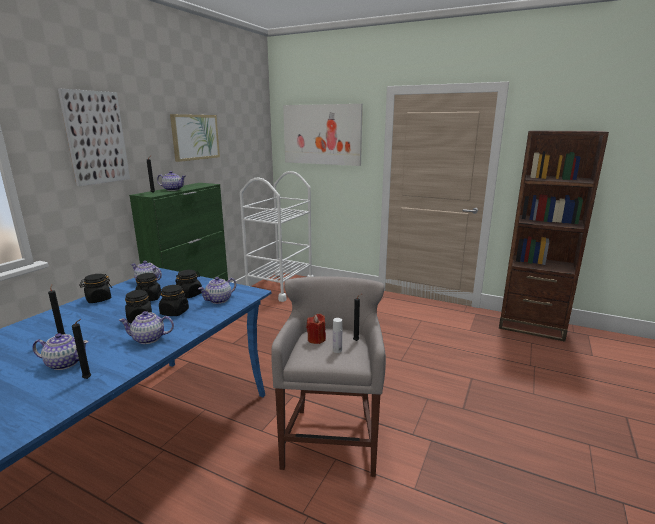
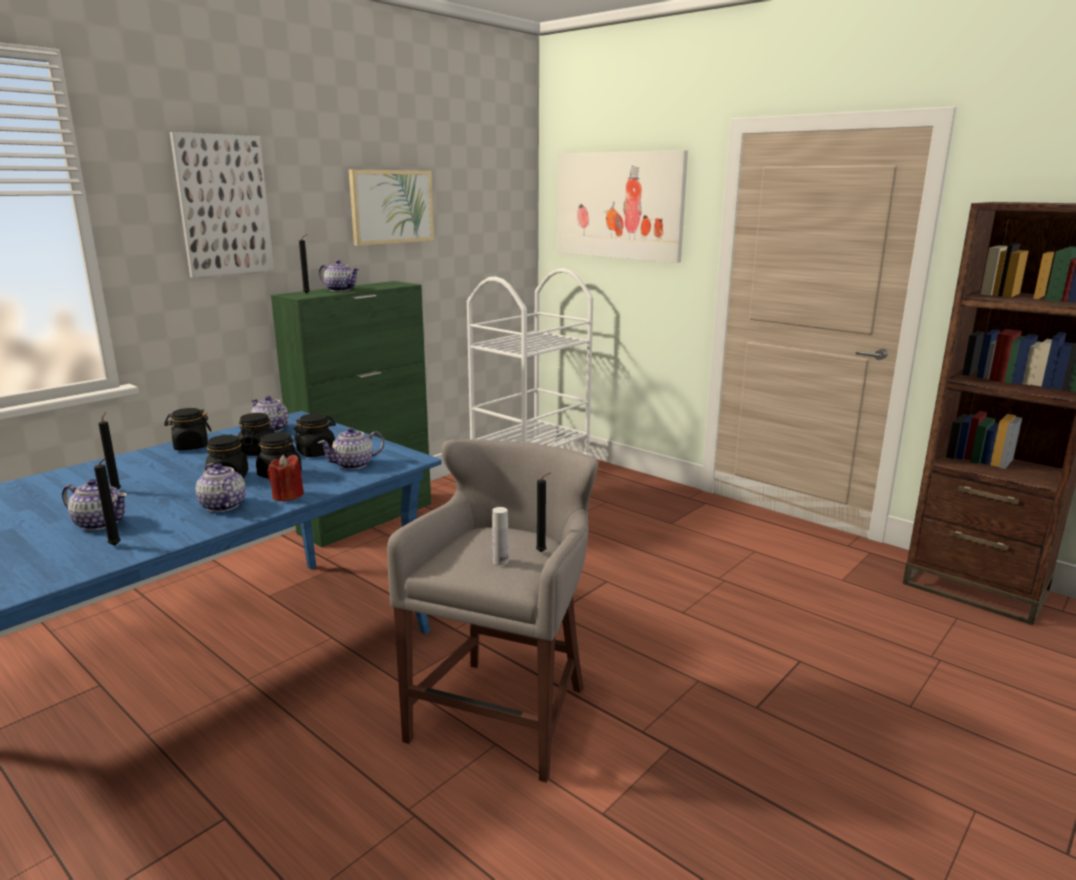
camera: 15 degrees right, 0 degrees up
(149, 339) = (222, 506): teapot -> teapot turned 45 degrees clockwise
(316, 339) = (479, 541): red candle -> red candle (287, 496)

